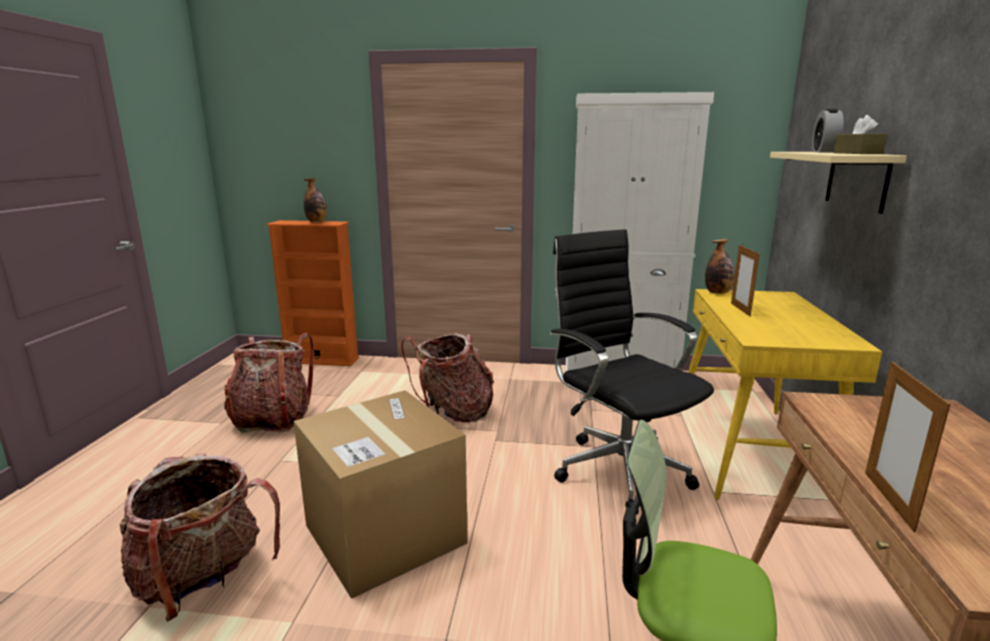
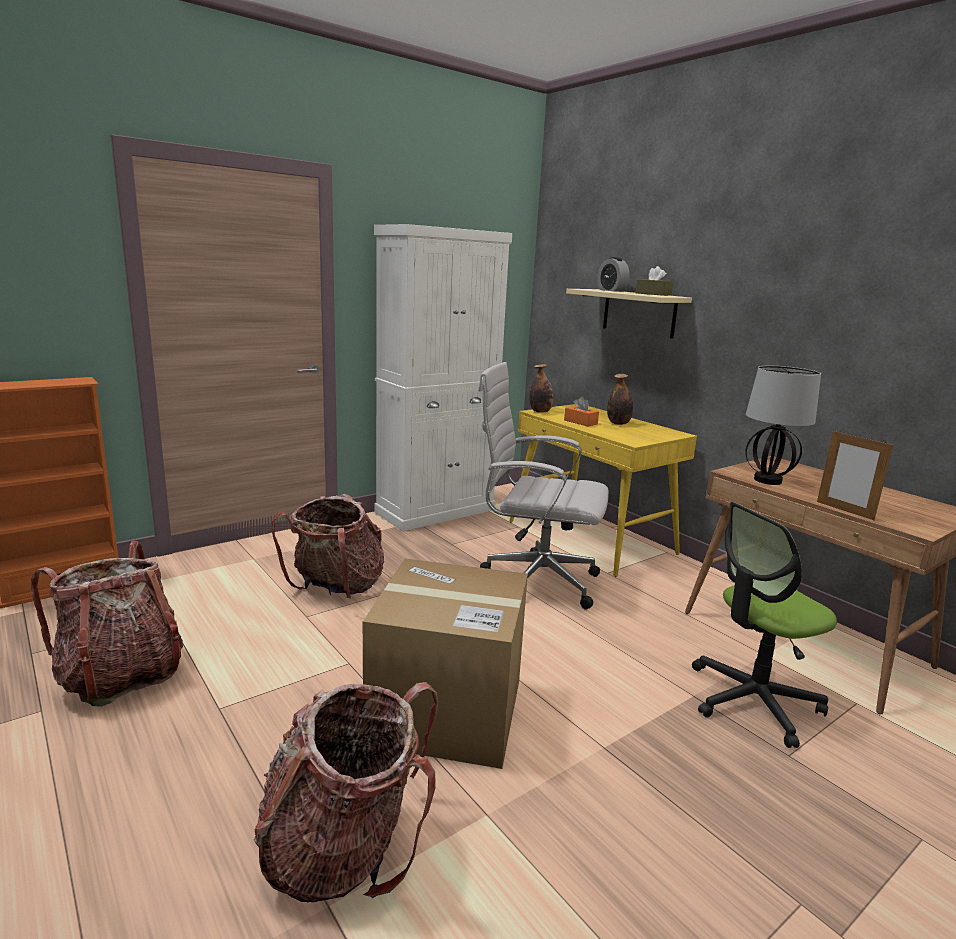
camera: 45 degrees left, 0 degrees up
(317, 222) = (46, 381): bottle -> bottle (618, 423)
(617, 468) = (534, 581): black office chair -> white office chair
(740, 309) = (580, 422): picture frame -> orange tissue box
(850, 424) = (767, 480): none -> table lamp

